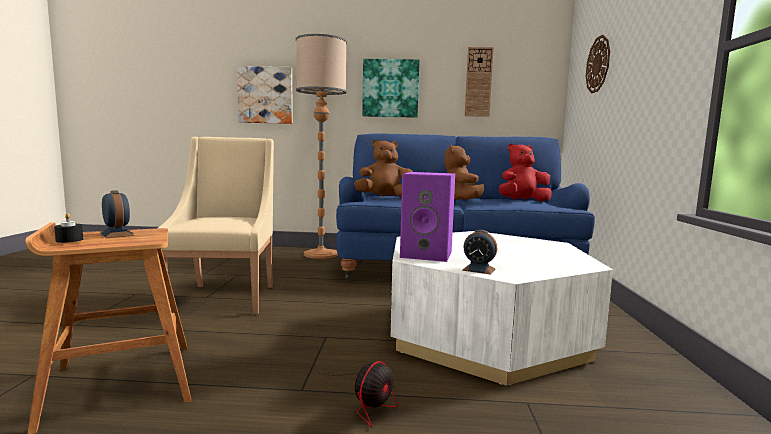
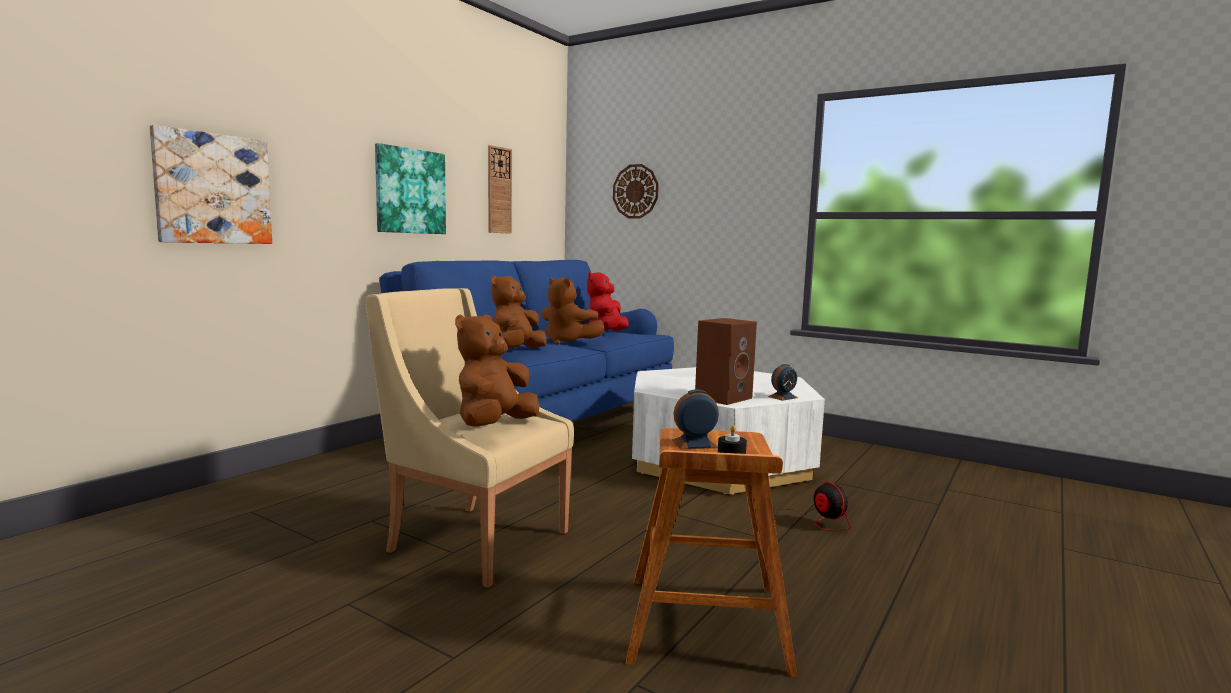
camera: 60 degrees left, 0 degrees up
(211, 221) = (494, 426): none -> brown plush toy
(321, 254) = (362, 459): floor lamp -> none
(428, 254) = (723, 397): purple speaker -> brown speaker

